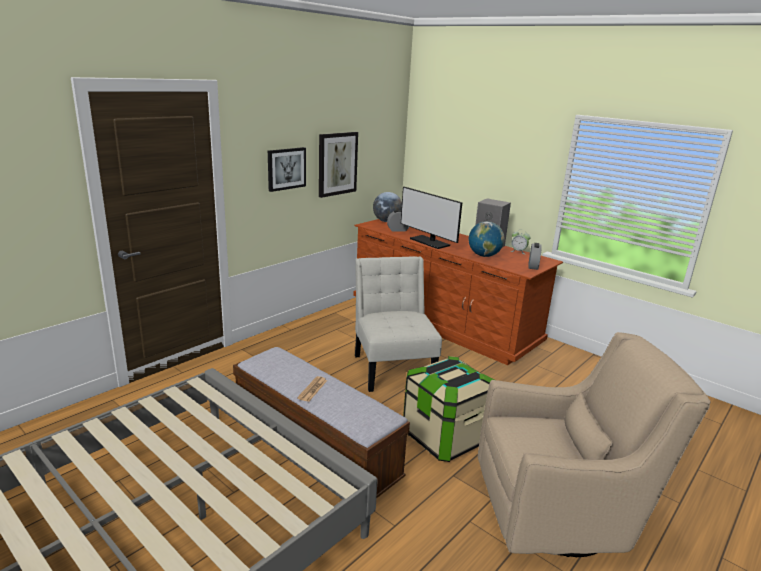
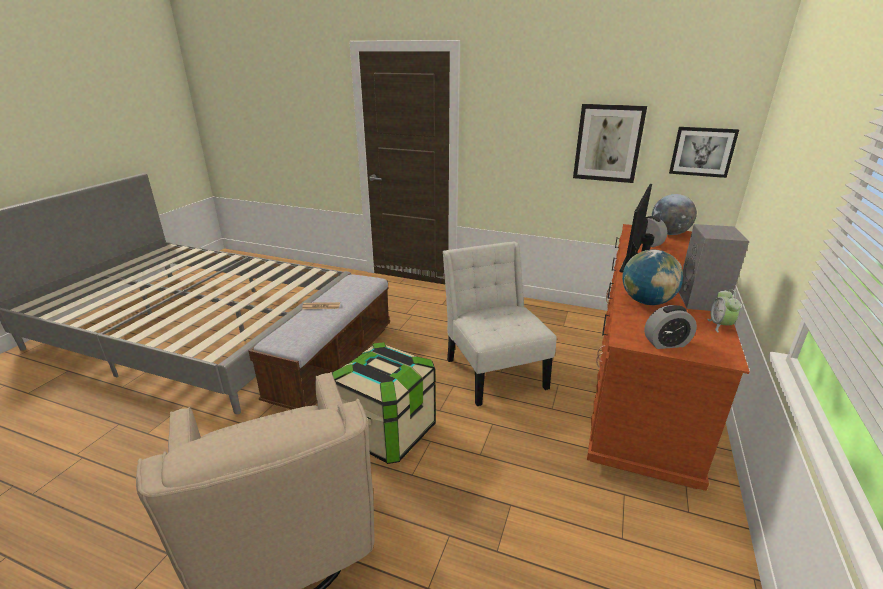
camera: 70 degrees right, 5 degrees up
(286, 168) = (531, 137): picture -> picture (702, 151)
(393, 367) = (493, 370): white chair -> white chair turned 75 degrees counterclockwise

